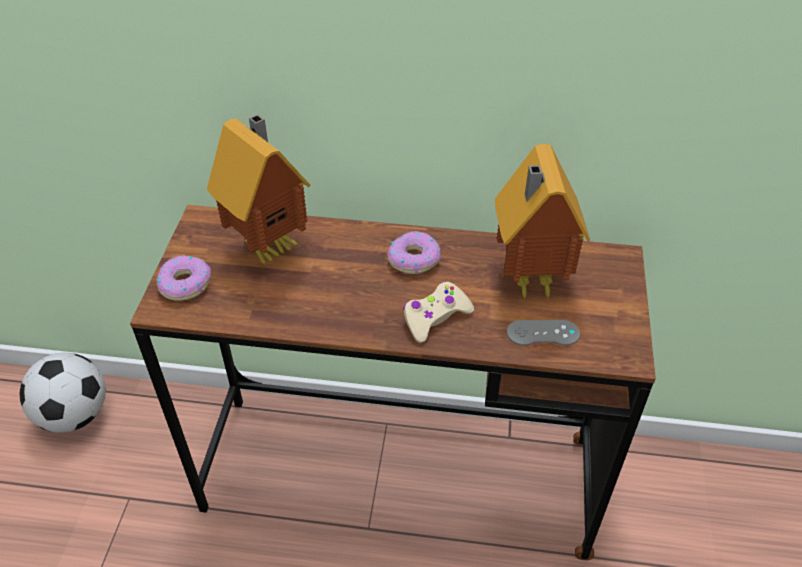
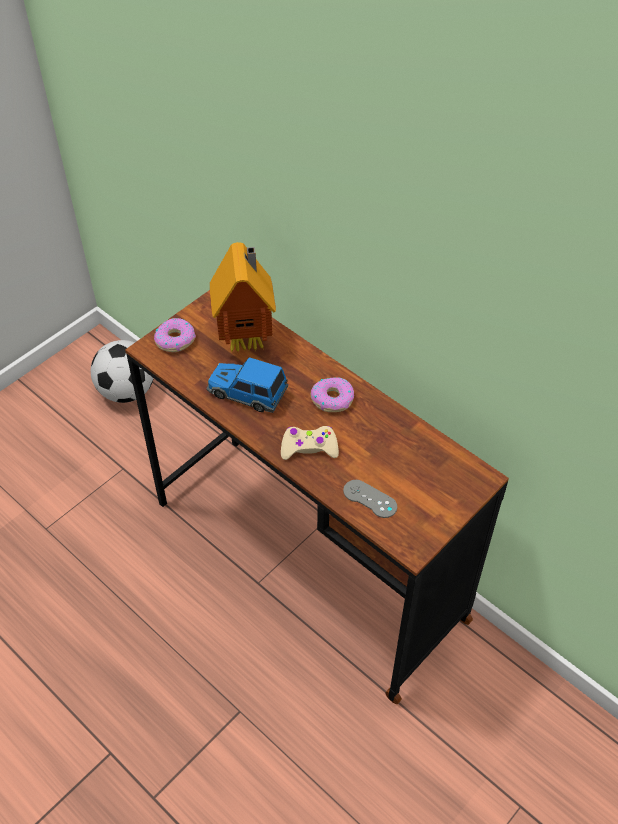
camera: 35 degrees right, 5 degrees up
(318, 297) = (247, 393): none -> toy car
(527, 280) = (396, 456): toy house -> none

